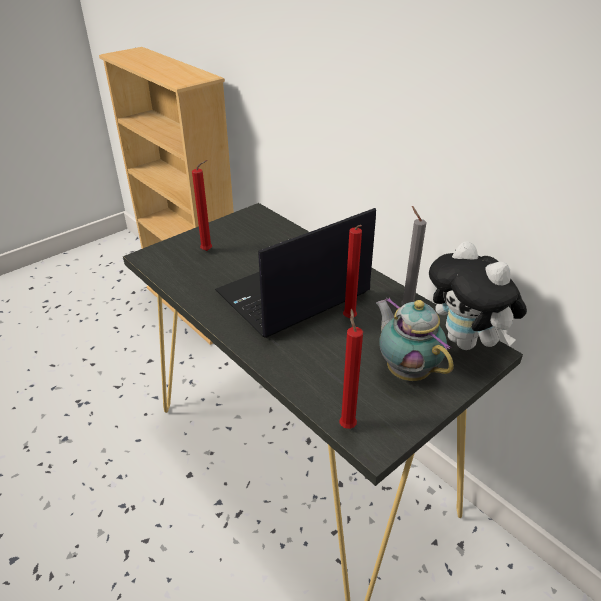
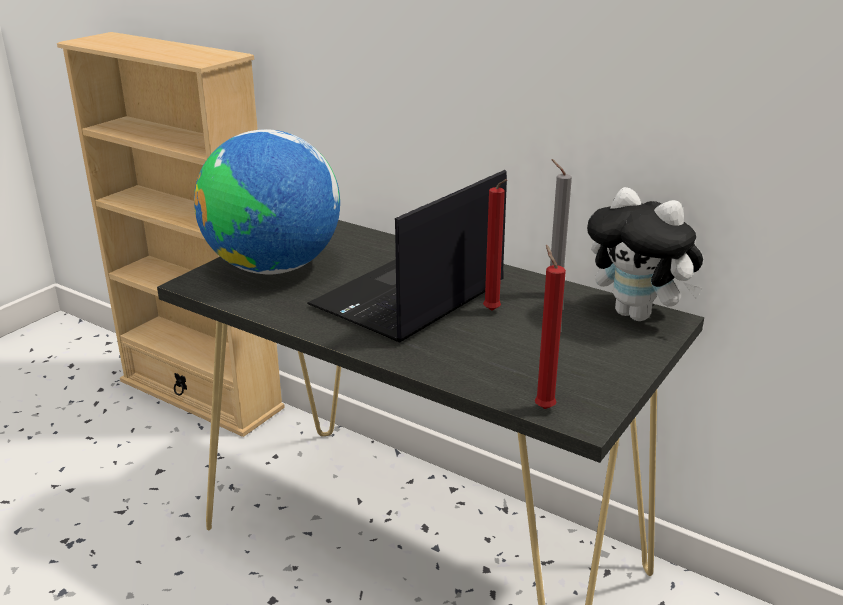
camera: 15 degrees left, 10 degrees down
(208, 250) = (274, 267): red candle -> globe
(406, 370) = (584, 349): teapot -> none

